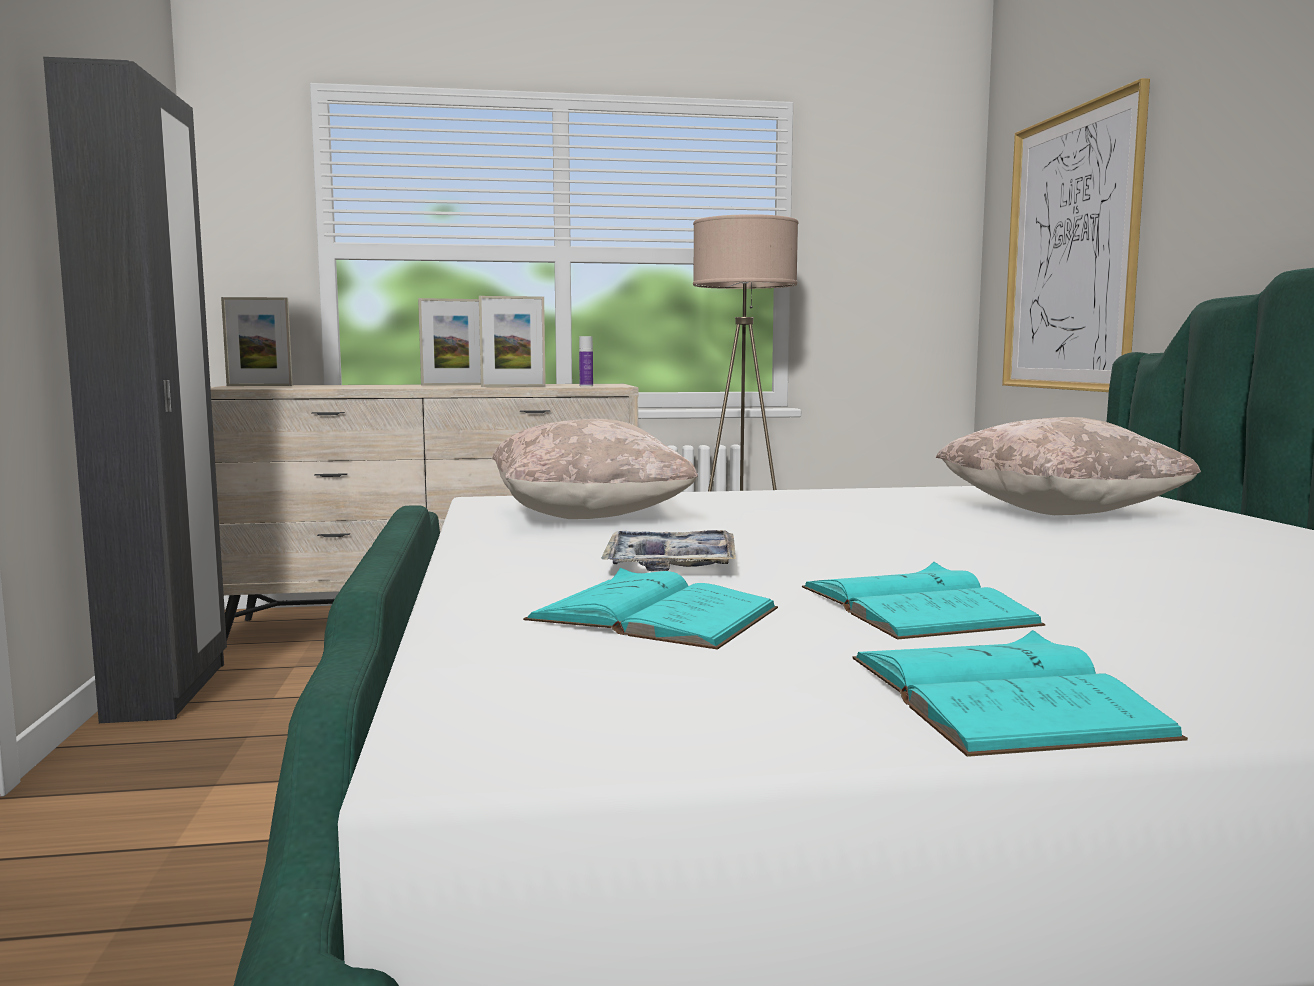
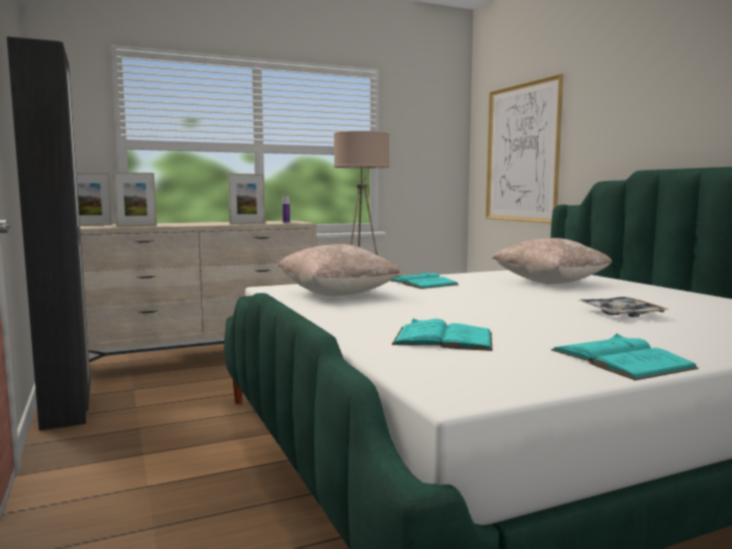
camera: 15 degrees left, 0 degrees up
(452, 385) = (207, 223): picture frame -> picture frame (136, 226)
(670, 564) = (415, 316): tray -> tray (620, 314)
(914, 605) = (545, 327): turquoise book -> turquoise book (422, 282)

